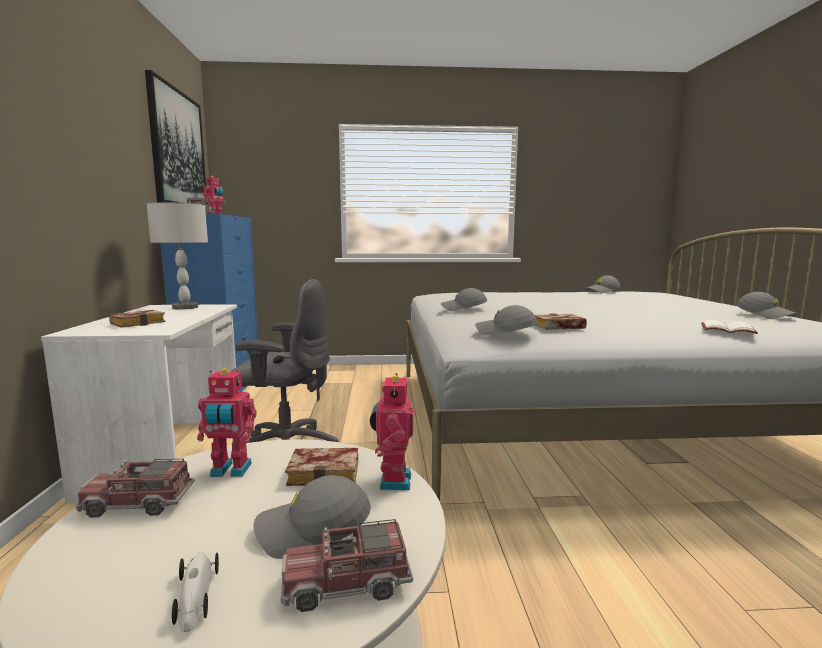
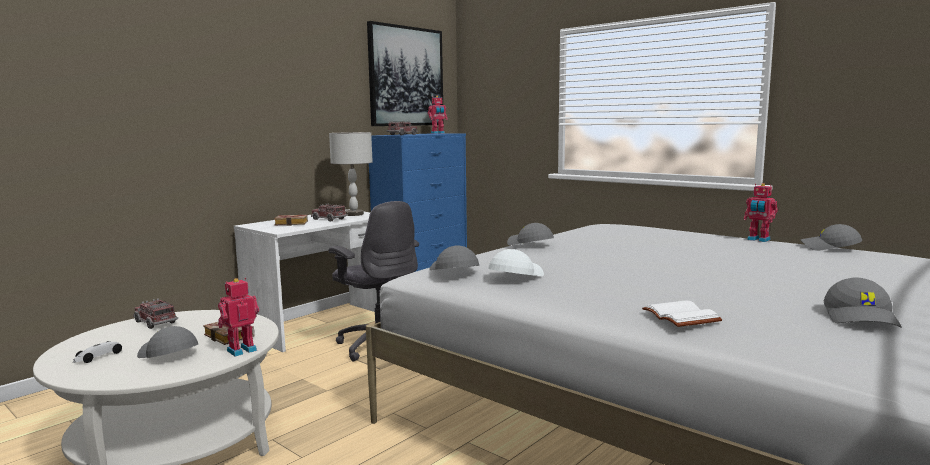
camera: 45 degrees right, 0 degrees up
(230, 471) = (206, 321): toy robot -> toy robot (758, 240)
(347, 583) = (130, 374): toy truck -> toy truck (329, 219)
(557, 327) = (515, 275): book -> white cap

